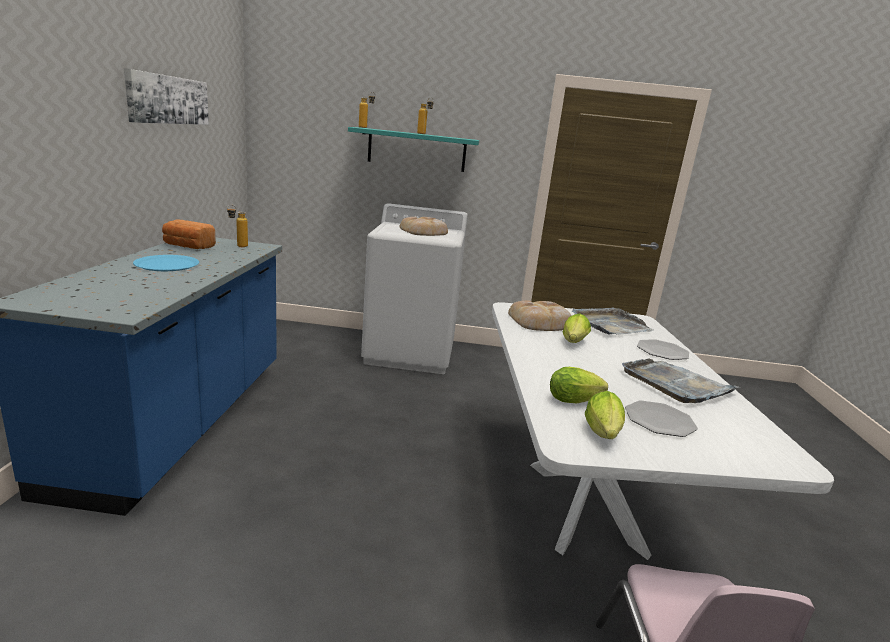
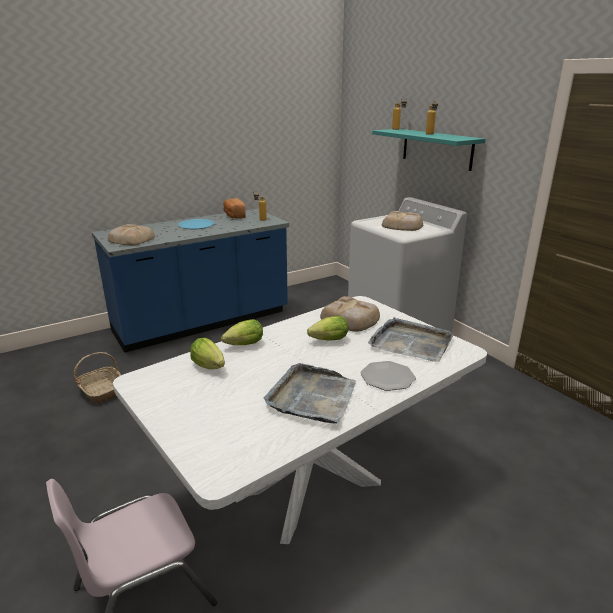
camera: 55 degrees right, 5 degrees up
(117, 300) = (131, 239): none -> bread
(168, 99) = (245, 120): picture -> none
(198, 581) = (101, 390): none -> basket
(603, 435) = (167, 387): lettuce -> lettuce (242, 345)
(659, 420) = (221, 402): plate -> none

